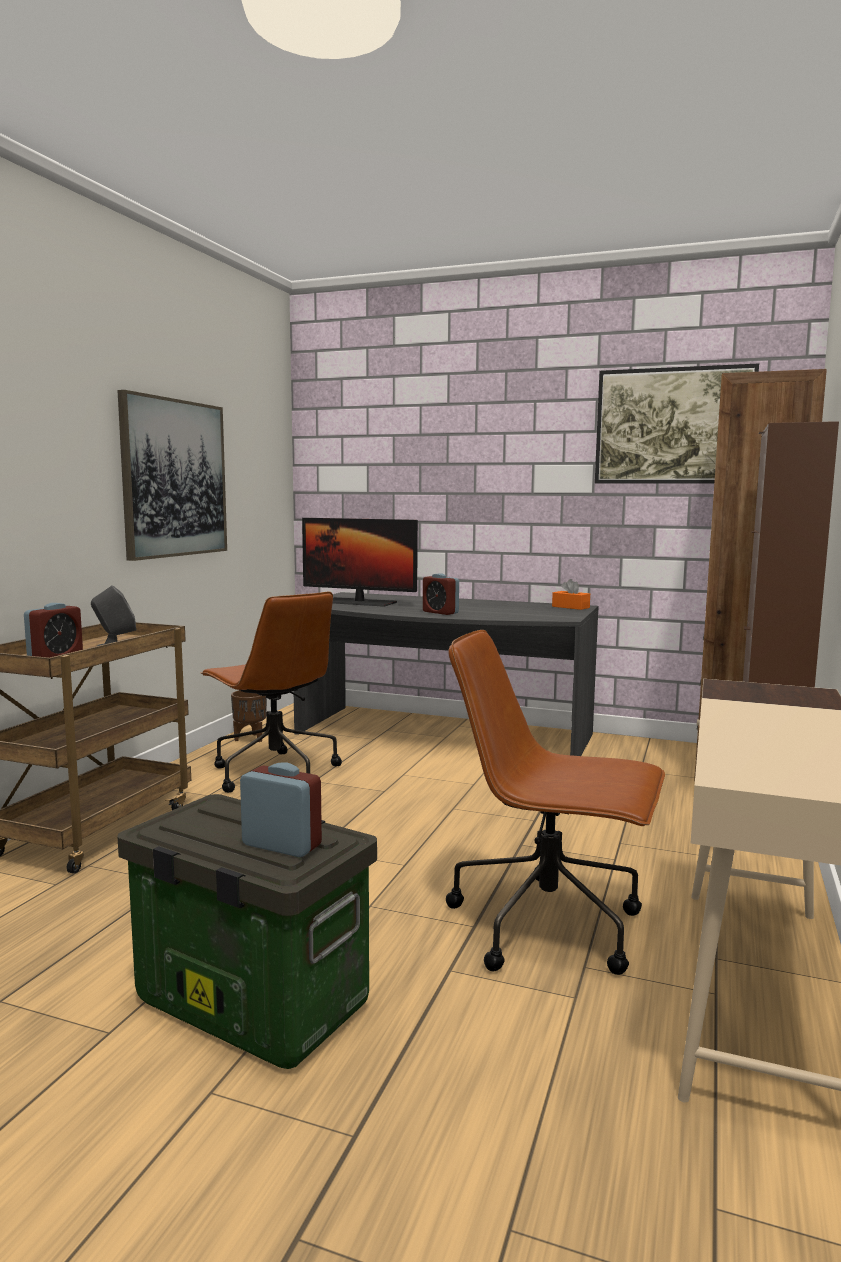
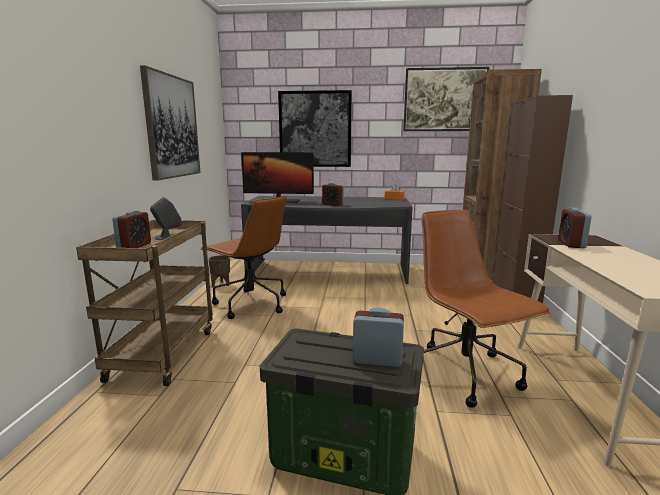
camera: 15 degrees left, 5 degrees up
(439, 479) = (315, 129): none -> picture
(550, 925) = (466, 374): brown office chair -> brown office chair turned 60 degrees clockwise
(747, 700) = (571, 244): none -> alarm clock

